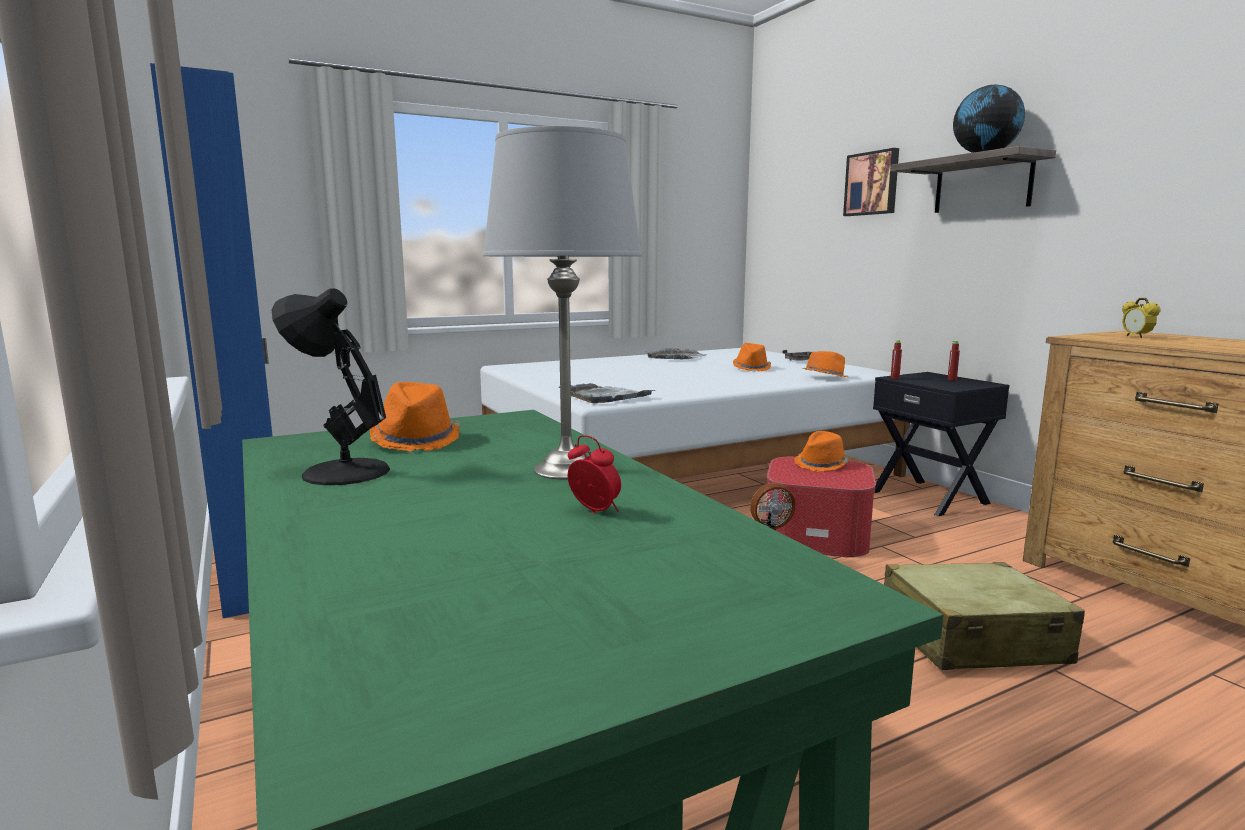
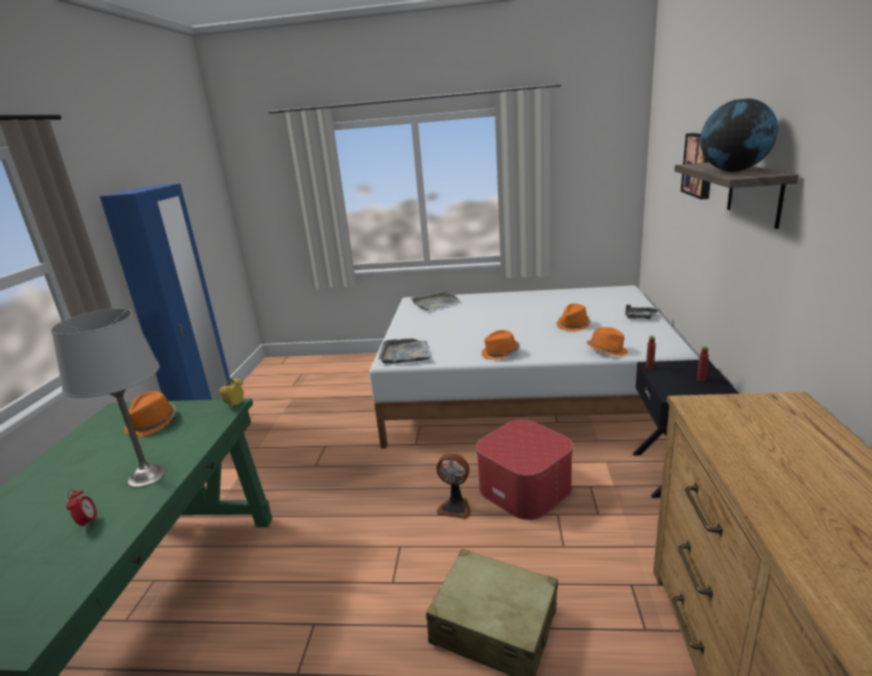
camera: 35 degrees right, 10 degrees up
(342, 472) = (85, 448): black table lamp -> none
(676, 357) = (546, 298): grey tray -> grey tray (435, 303)
(822, 464) = (536, 437): orange hat -> orange hat (500, 353)
(1136, 337) = (756, 417): alarm clock -> alarm clock (235, 405)

